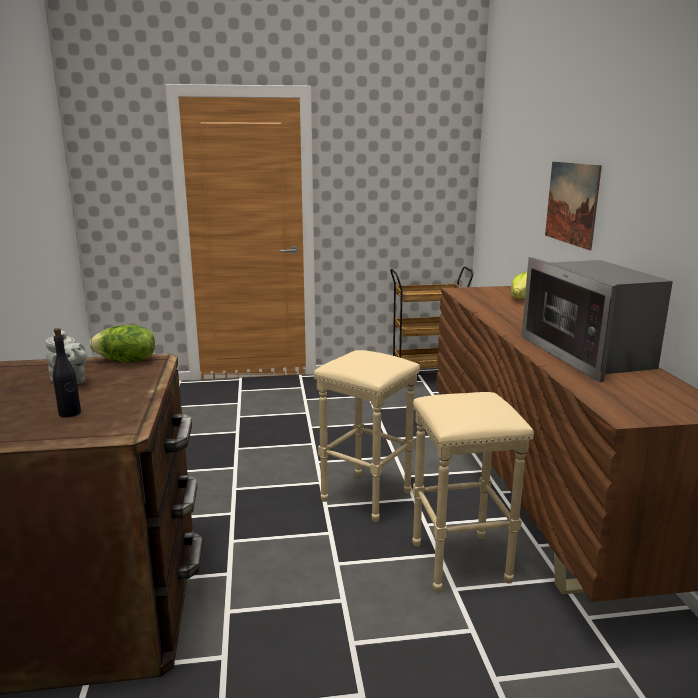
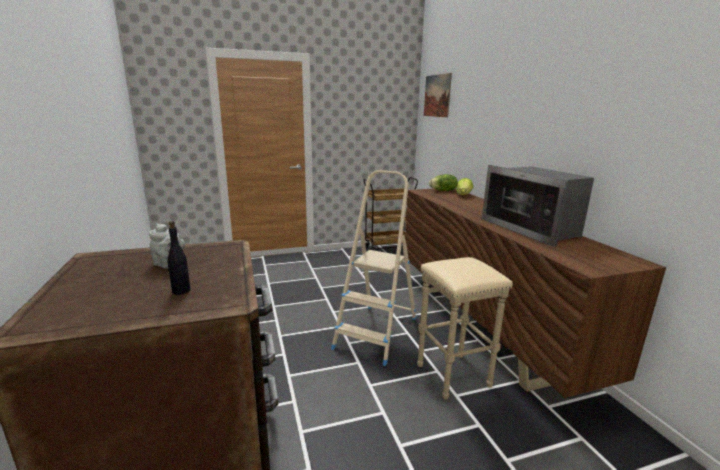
camera: 10 degrees left, 0 degrees up
(126, 361) = (210, 246): lettuce -> lettuce (443, 191)
(368, 495) = (376, 333): beige stool -> beige step ladder
(571, 203) = (499, 131): picture -> picture (437, 96)

